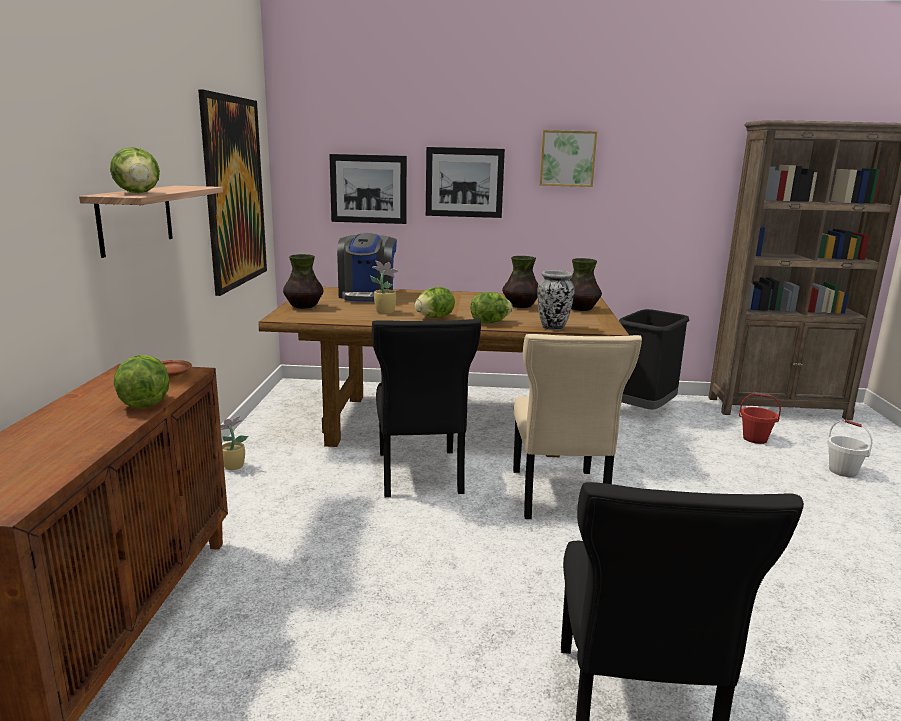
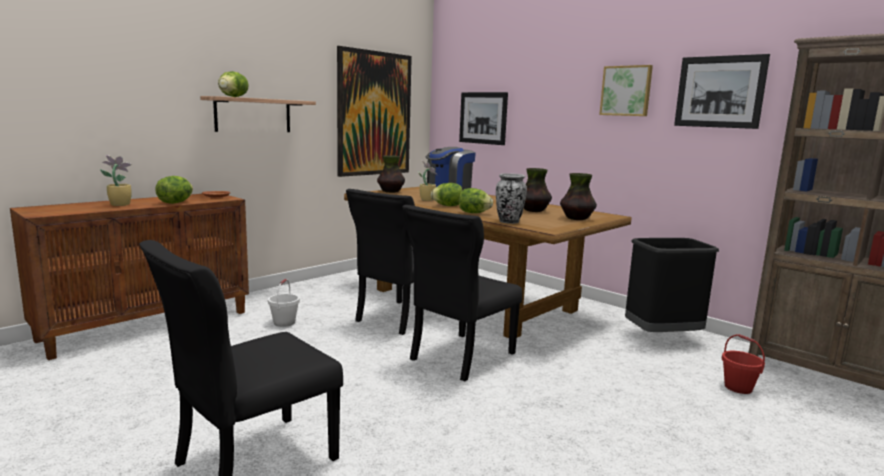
camera: 40 degrees right, 5 degrees down
(232, 466) = (314, 285): potted plant -> potted plant (119, 204)
(464, 182) = (545, 113): picture -> picture (719, 92)
(558, 497) = (459, 357): beige chair -> black chair
(843, 471) = (791, 442): white bucket -> white bucket (284, 323)

